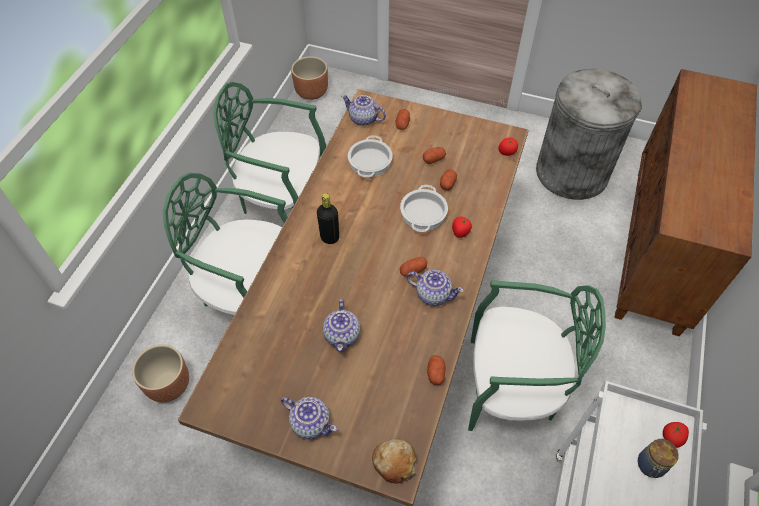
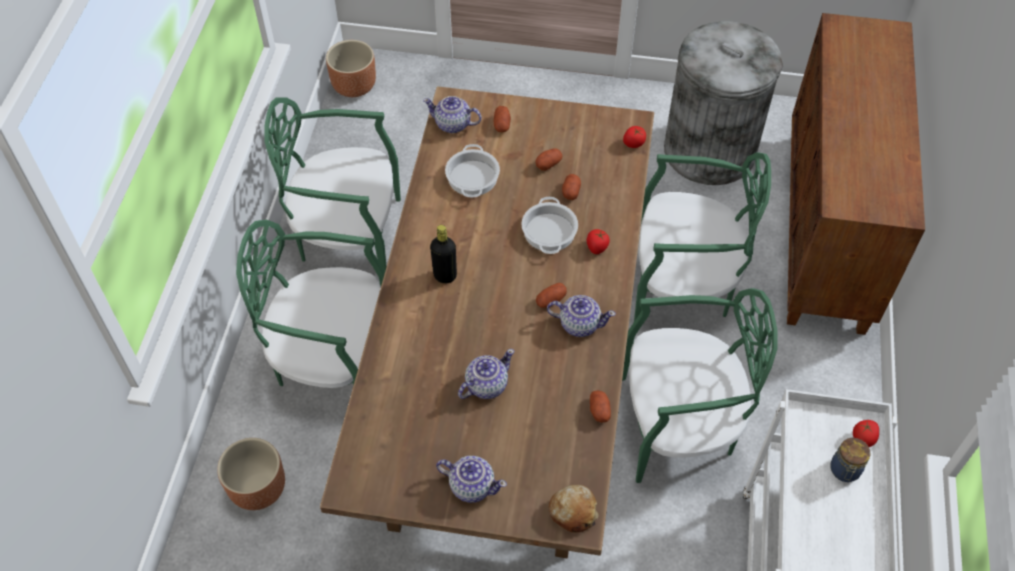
camera: 10 degrees left, 0 degrees up
(342, 335) = (485, 385): teapot -> teapot turned 120 degrees counterclockwise
(533, 274) = (682, 285): none -> green chair

